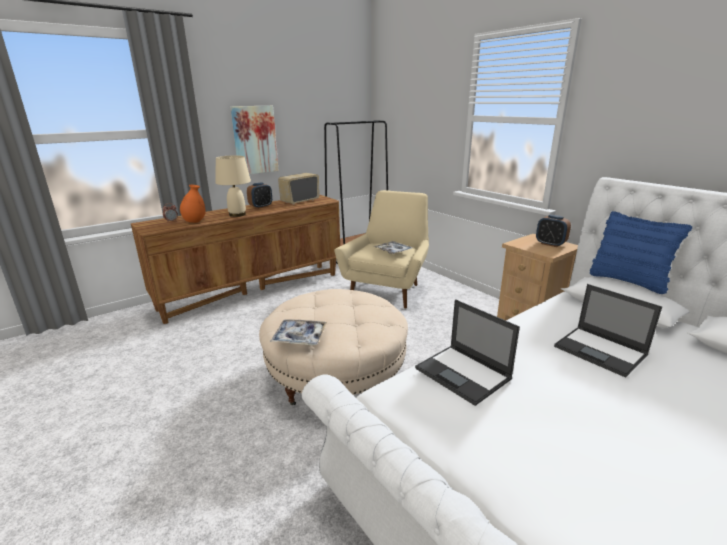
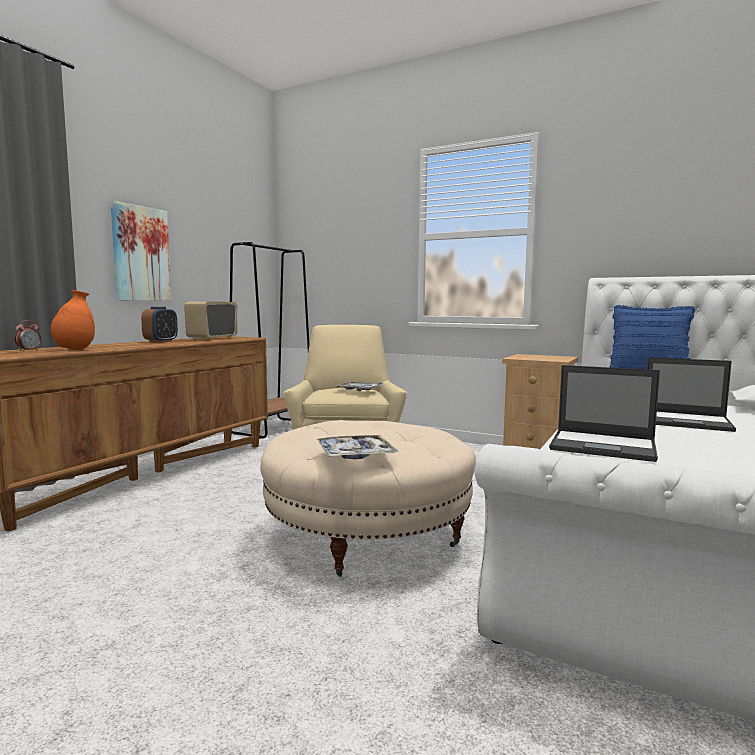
camera: 25 degrees left, 15 degrees down
(237, 214) = (136, 345): beige table lamp -> none
(550, 244) = (547, 357): alarm clock -> none

